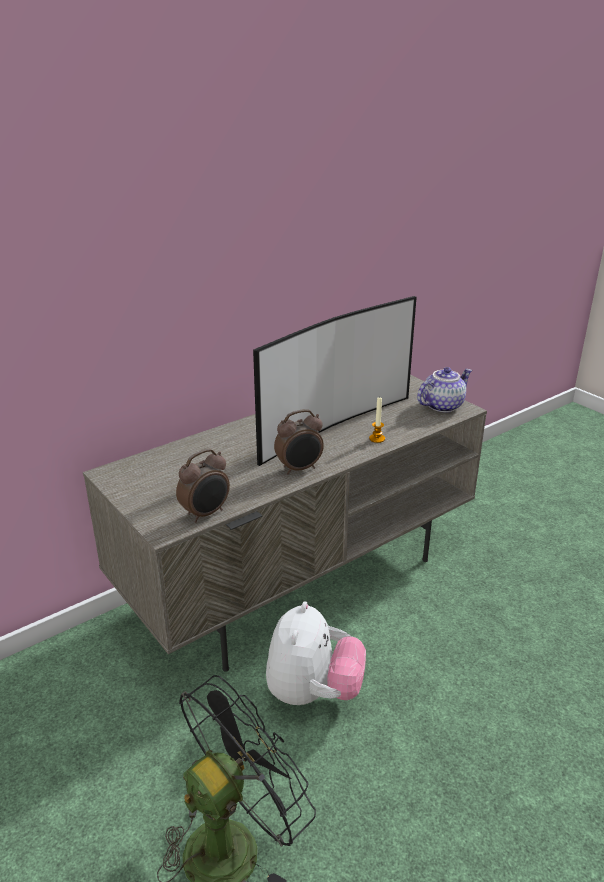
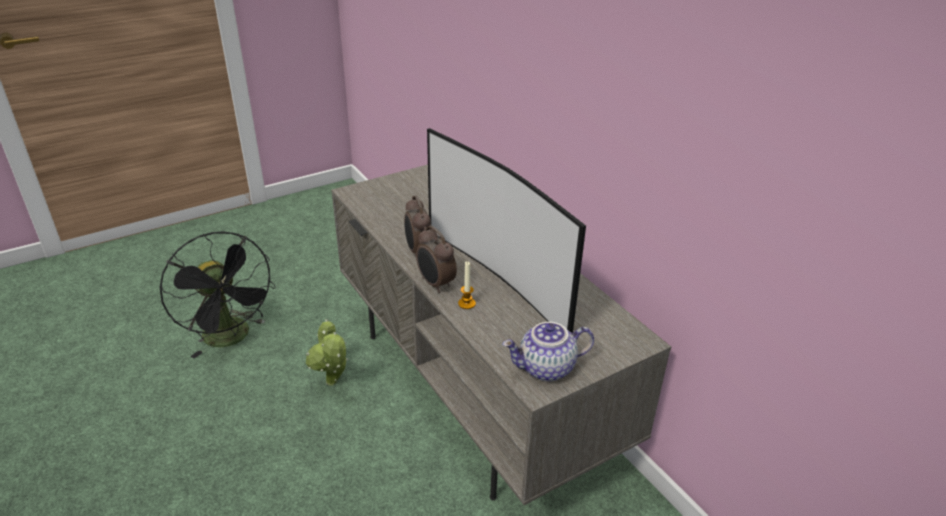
camera: 95 degrees right, 5 degrees up
(206, 513) = (365, 207): alarm clock -> alarm clock (435, 284)
(313, 692) = (333, 384): plush toy -> potted plant
(442, 405) = (546, 369): teapot -> teapot turned 105 degrees clockwise

